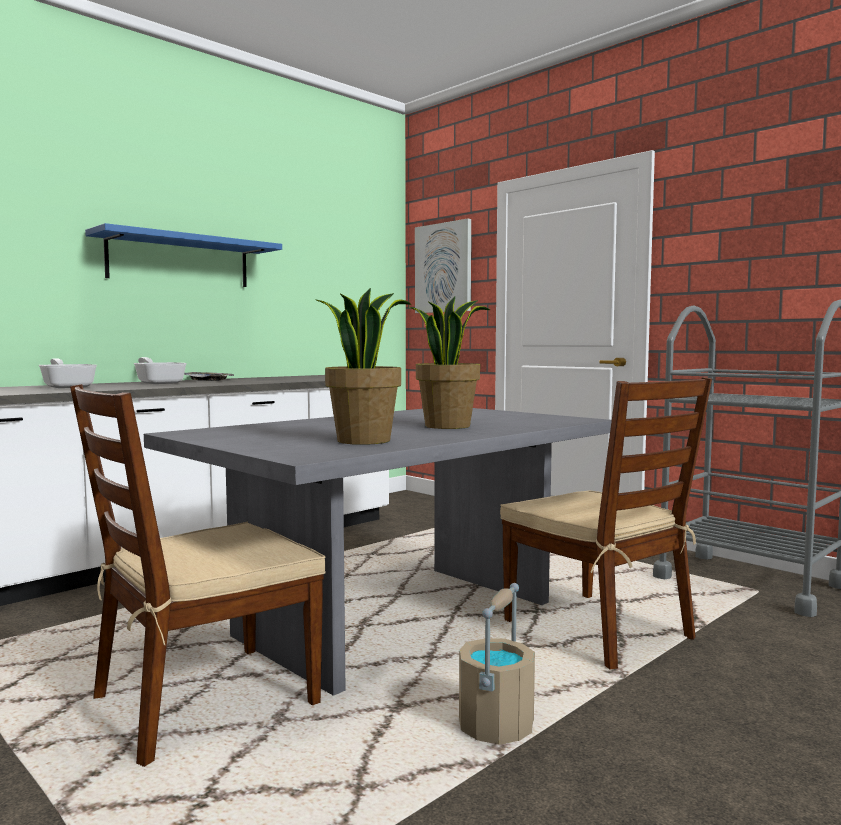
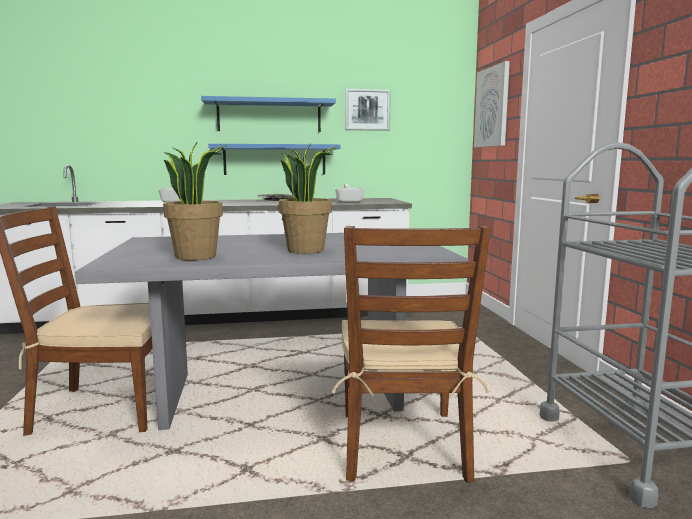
camera: 35 degrees right, 5 degrees up
(159, 383) = (238, 201): frying pan -> frying pan (349, 201)
(187, 323) = (275, 159): none -> blue shelf
(299, 261) = (367, 110): none -> picture
(495, 726) = (200, 488): beige bucket -> none

